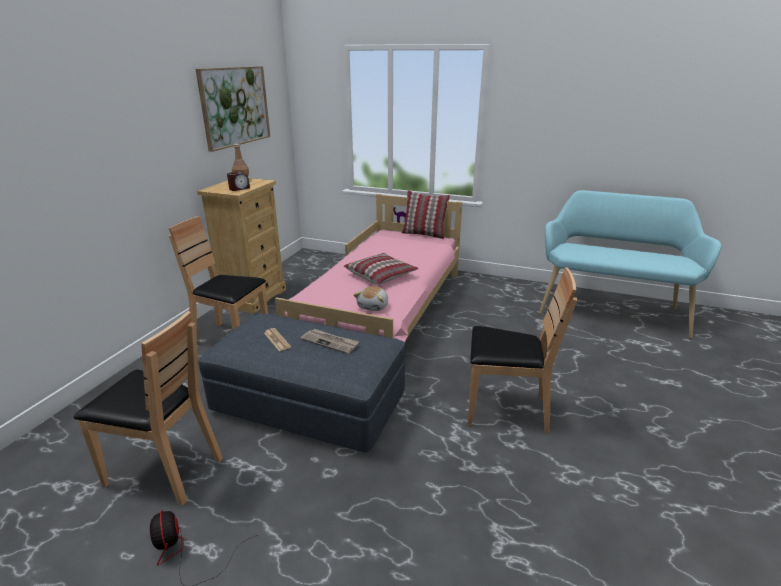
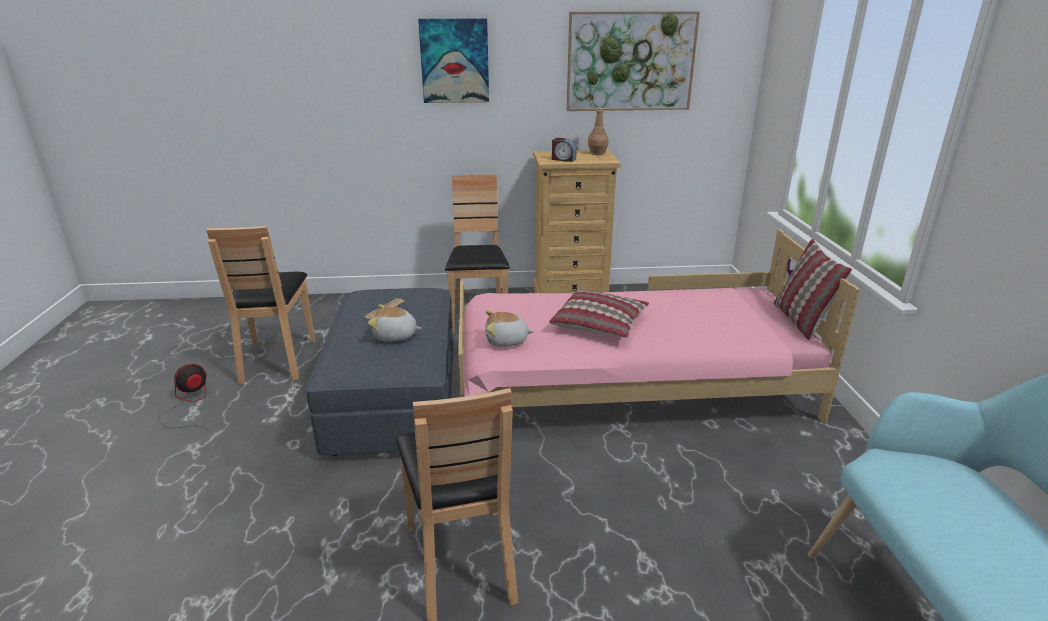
camera: 65 degrees right, 0 degrees up
(125, 120) = (454, 61): none -> picture
(330, 342) = (395, 336): newspaper -> plush toy

